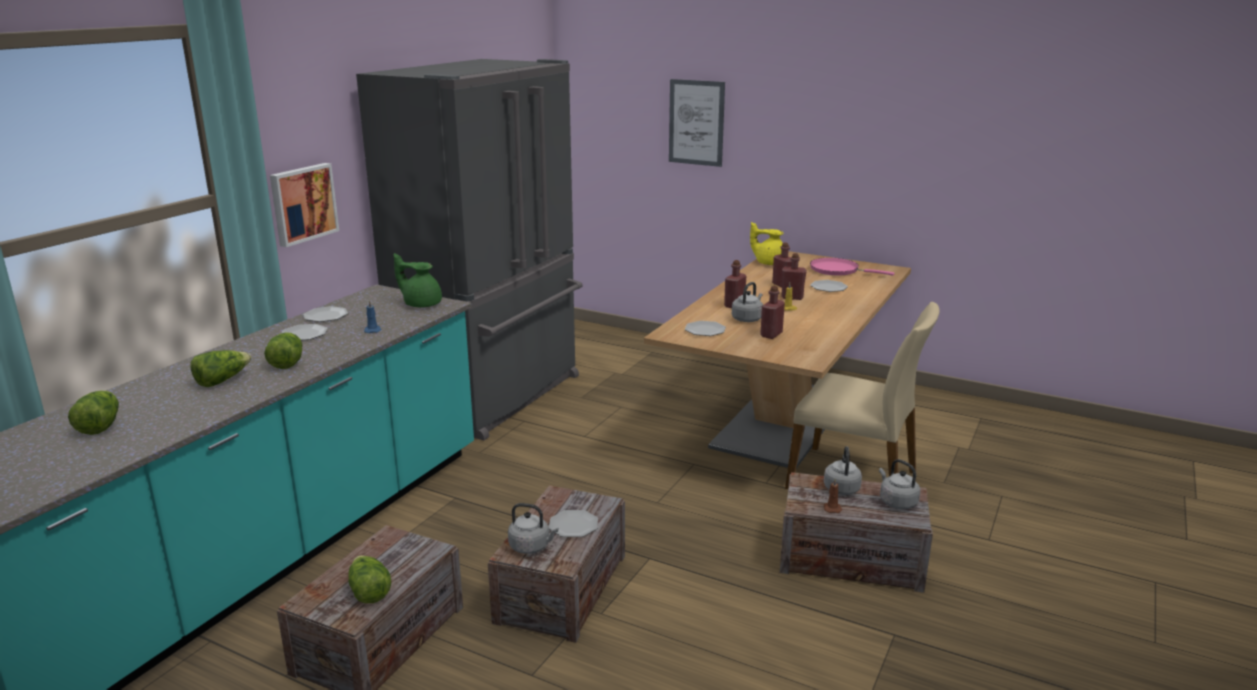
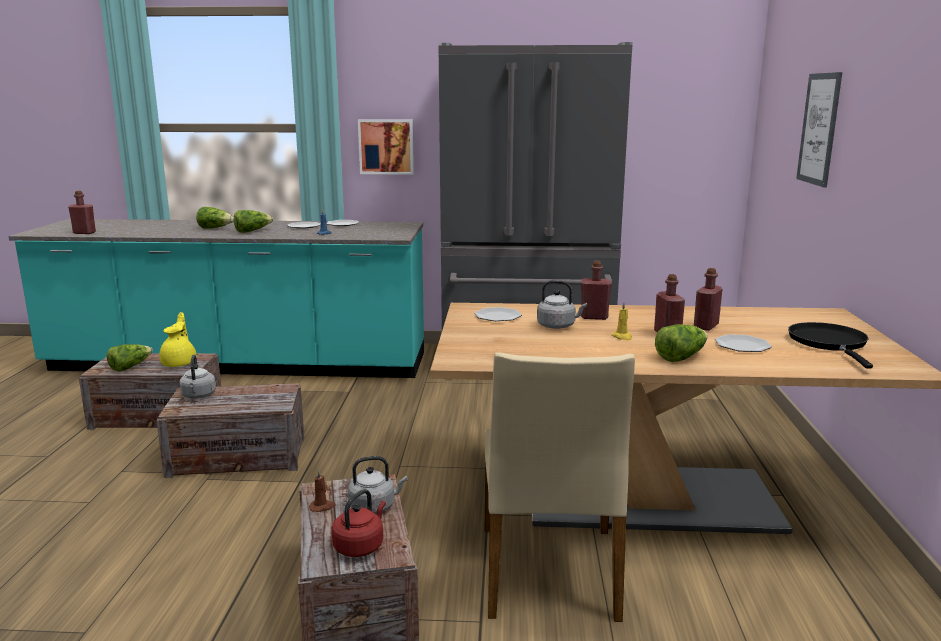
camera: 65 degrees right, 5 degrees down
(99, 425) = (143, 226): lettuce -> lettuce (680, 357)
(421, 304) = (391, 233): green teapot -> none
(573, 526) = (235, 402): plate -> none
(769, 263) = (781, 313): yellow teapot -> yellow teapot (180, 363)
(771, 335) = (521, 339): red bottle -> red bottle (84, 233)
(838, 270) = (829, 343): pink frying pan -> black frying pan
(896, 502) = (360, 546): grey kettle -> red kettle

